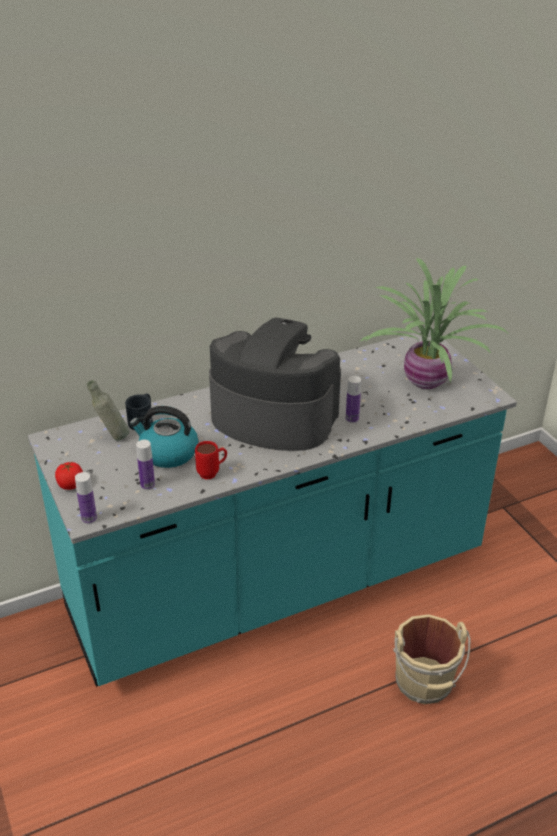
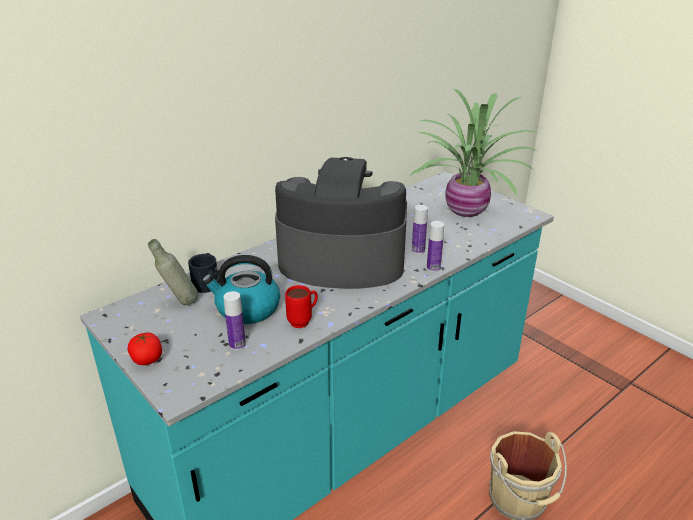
camera: 15 degrees left, 5 degrees down
(89, 519) = (181, 393): bottle -> bottle (433, 268)

